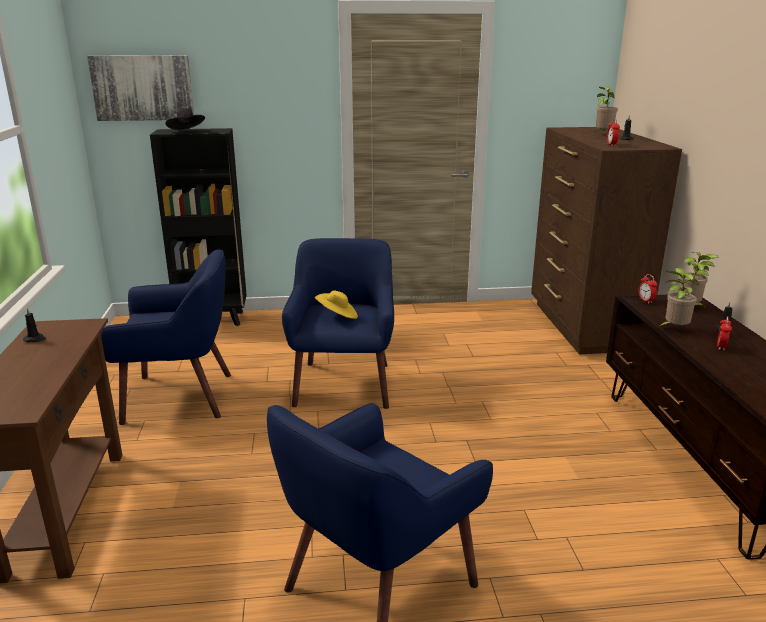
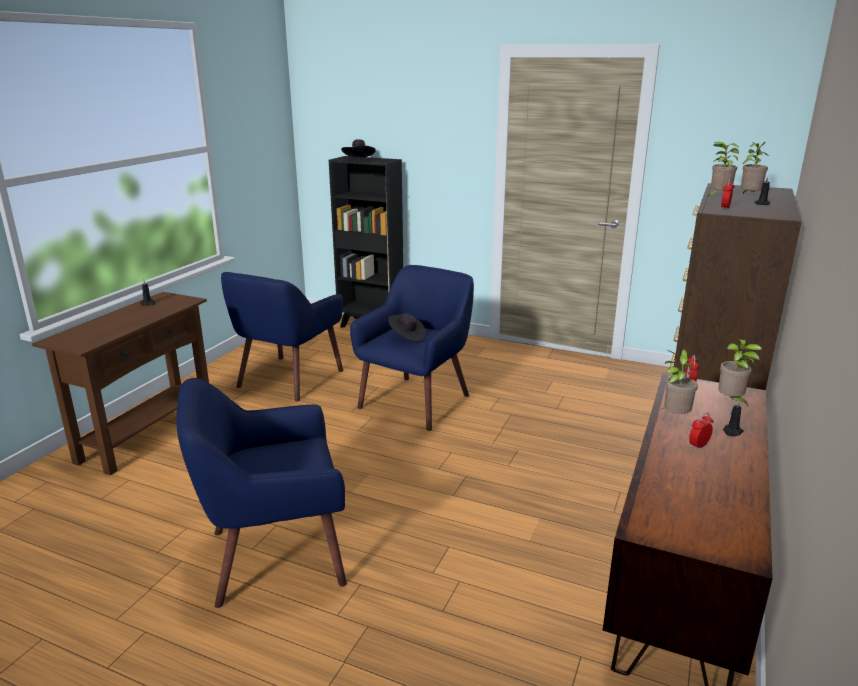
camera: 30 degrees right, 0 degrees up
(143, 88) = (338, 120): picture -> none
(180, 397) = (289, 379): blue armchair -> blue armchair turned 90 degrees clockwise
(337, 316) = (407, 337): yellow hat -> black hat
(583, 137) = (718, 197): none -> potted plant

